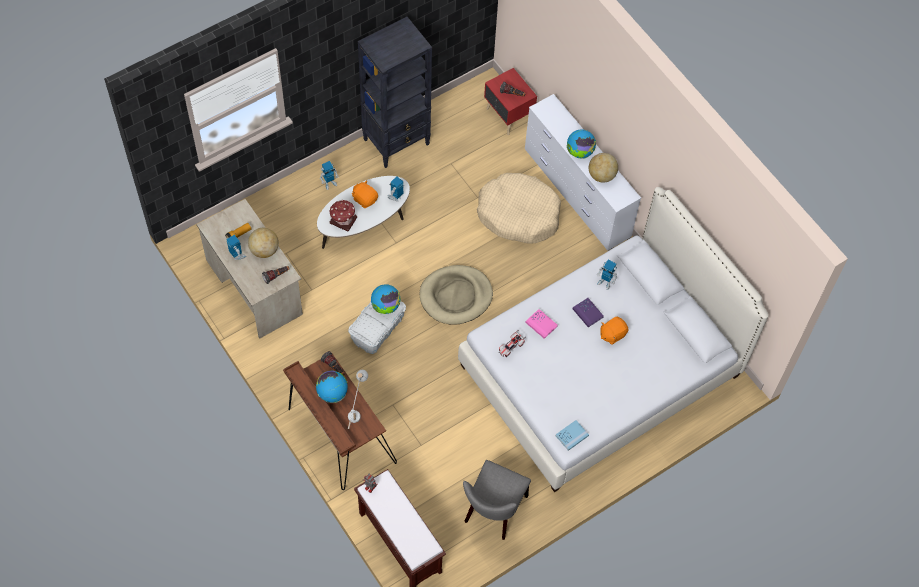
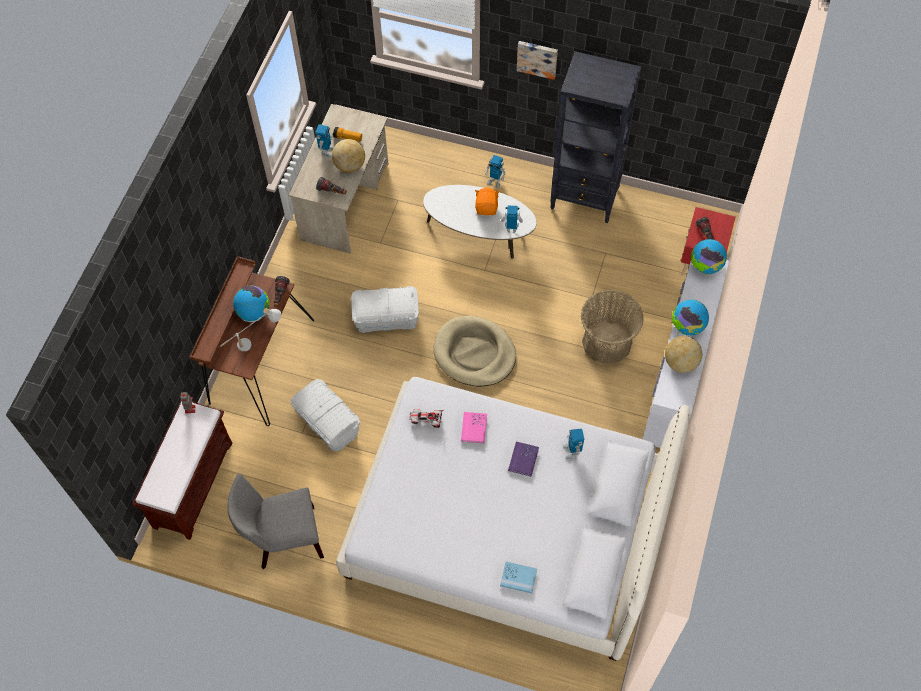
camera: 55 degrees right, 0 degrees up
(328, 67) = (537, 58): none -> picture
(343, 220) = (450, 207): toy house -> none
(385, 306) = (400, 301): globe -> globe (705, 266)
(428, 423) = (328, 423): none -> white storage box
(518, 214) = (607, 342): beige dog bed -> basket
(572, 435) = (378, 539): blue book -> blue book (518, 578)
(612, 334) = (520, 497): orange plush toy -> none

